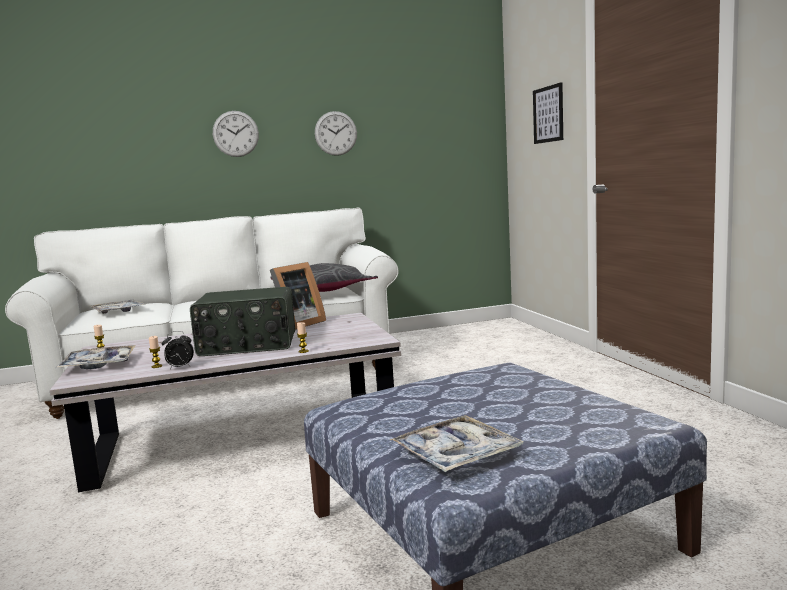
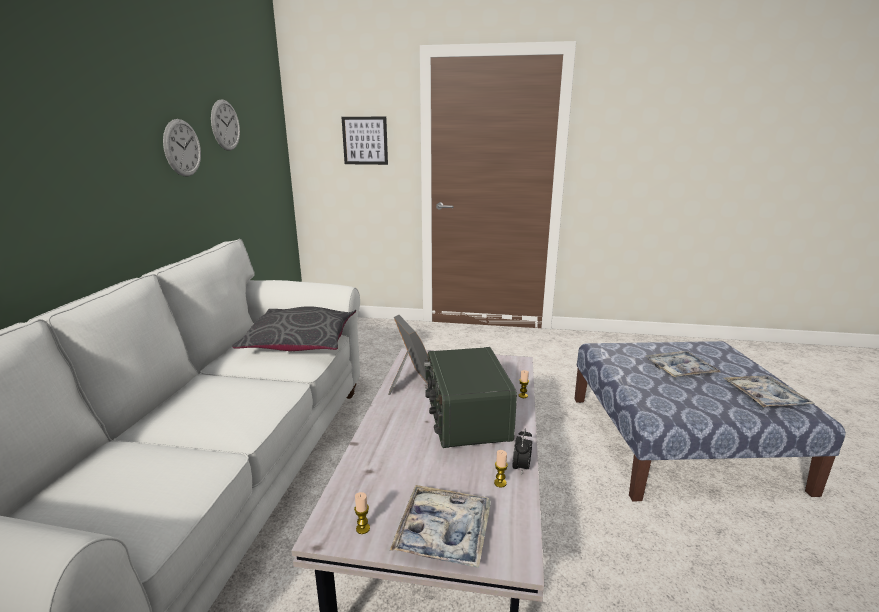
camera: 65 degrees left, 10 degrees up
(118, 312) = (133, 489): tray -> tray (680, 370)
(235, 134) = (75, 147): wall clock -> wall clock (225, 125)
(247, 345) = (465, 417): radio -> radio turned 150 degrees clockwise

